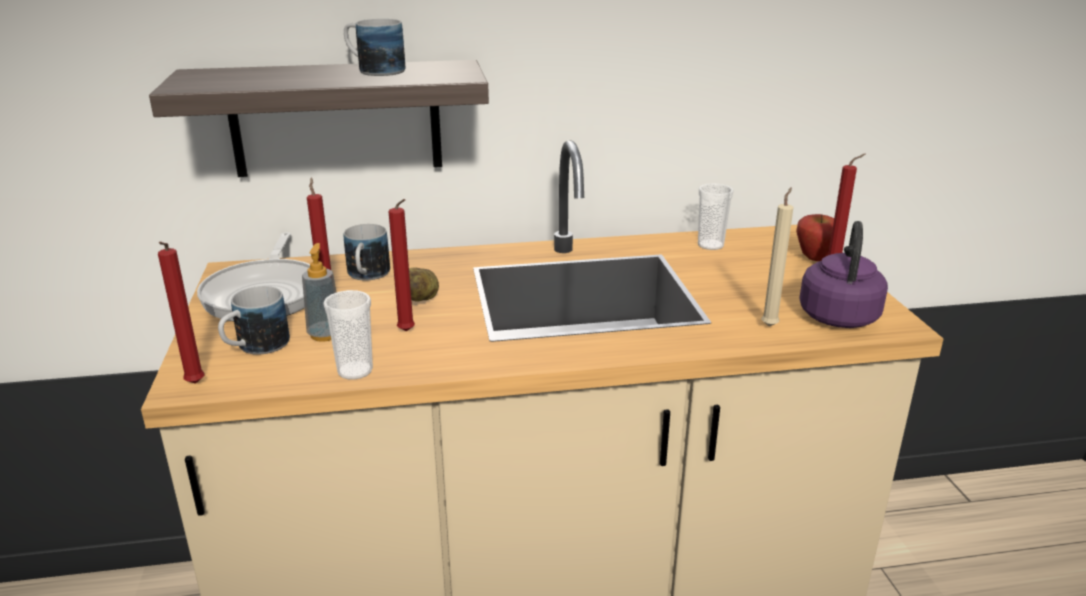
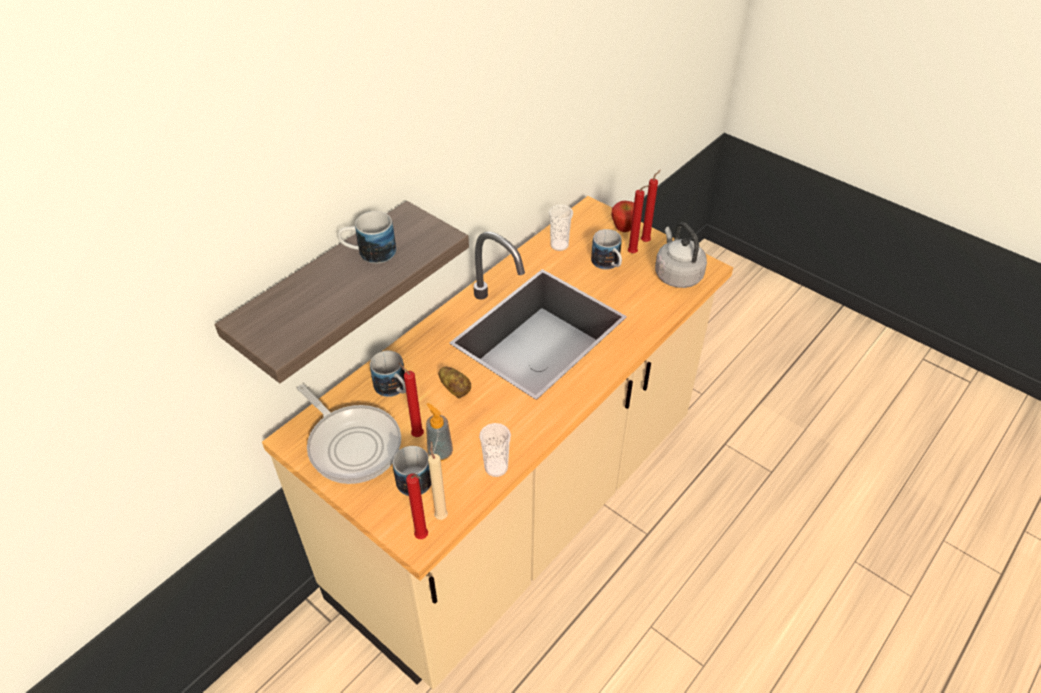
camera: 40 degrees left, 20 degrees up
(408, 332) = (484, 421): red candle -> red candle (634, 253)
(751, 277) = (608, 265): none -> mug
(770, 325) = (655, 302): beige candle -> beige candle (441, 515)
(838, 315) = (677, 274): purple kettle -> grey kettle

